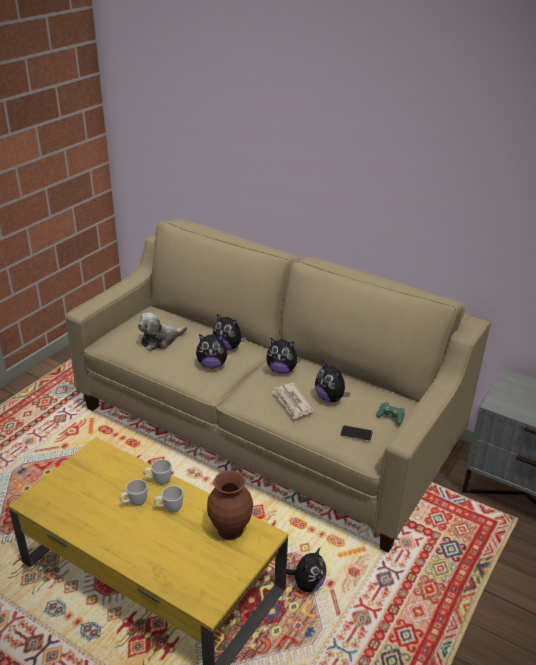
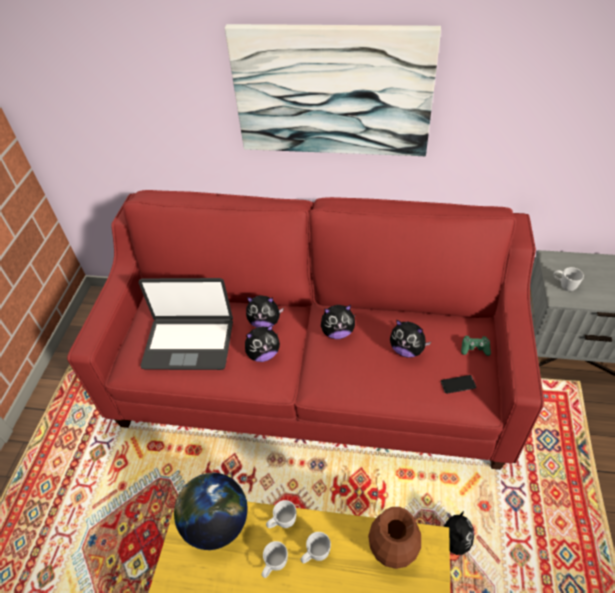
camera: 20 degrees left, 15 degrees up
(110, 464) = (217, 523): none -> globe
(160, 340) = (189, 343): plush toy -> laptop
(266, 427) = (314, 373): beige sofa -> red sofa
(292, 402) = (375, 371): newspaper -> none
(336, 170) = (332, 92): none -> picture
(506, 398) = (564, 286): none -> white mug

